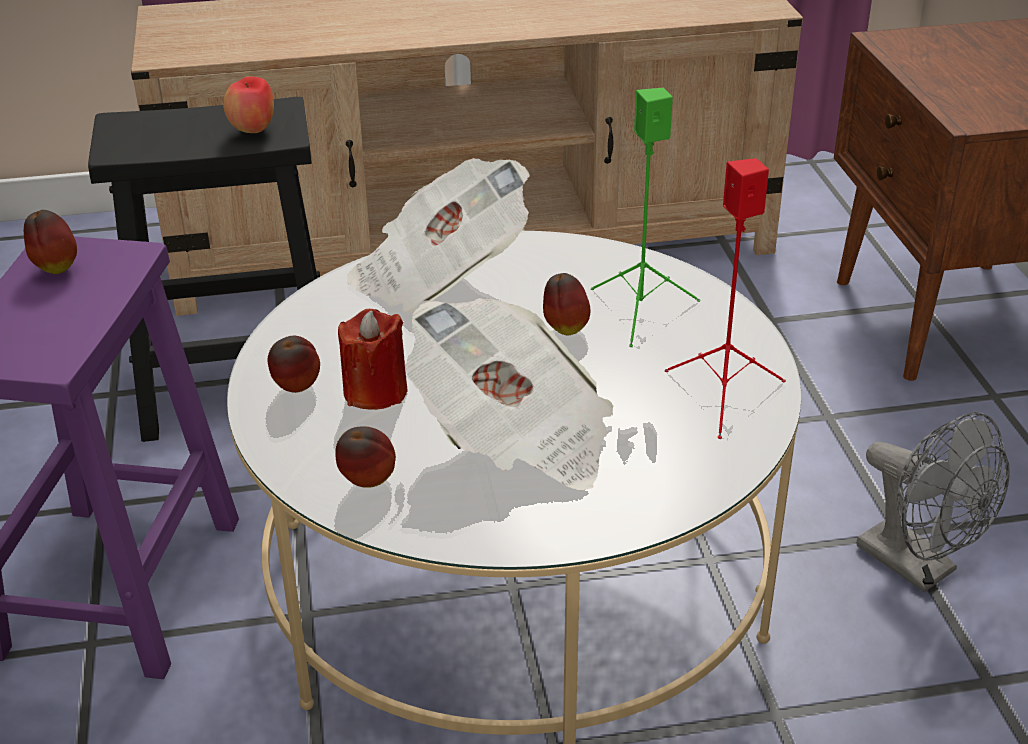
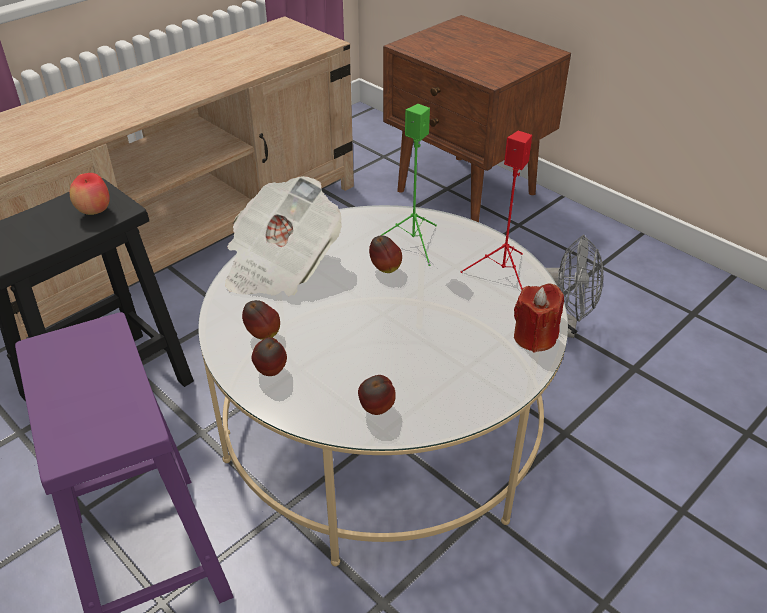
camera: 35 degrees left, 5 degrees up
(55, 268) = (60, 361): apple -> apple (263, 335)
(375, 392) = (320, 352): red candle -> red candle (534, 337)
(515, 437) = (426, 344): newspaper -> none

